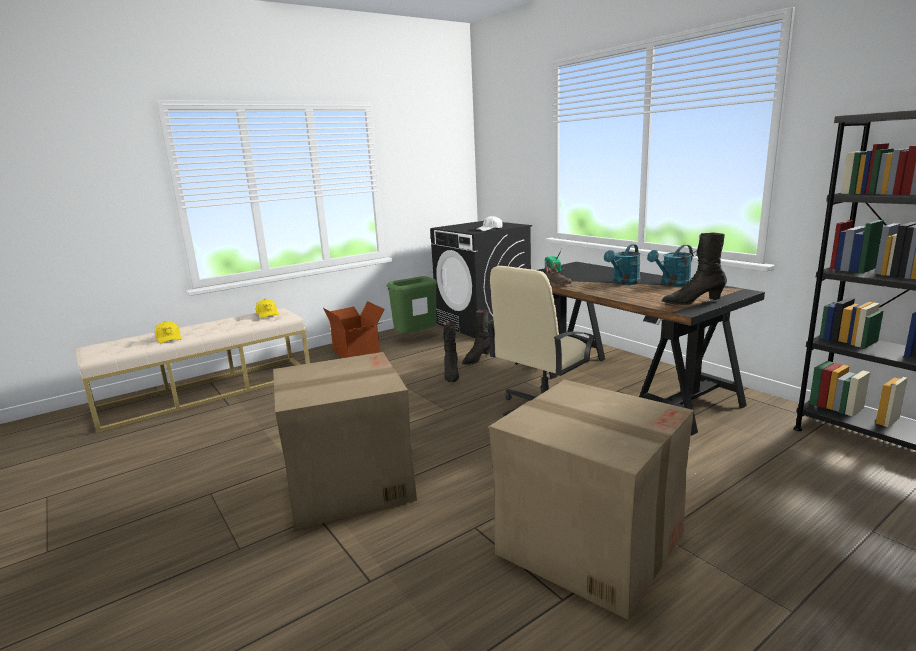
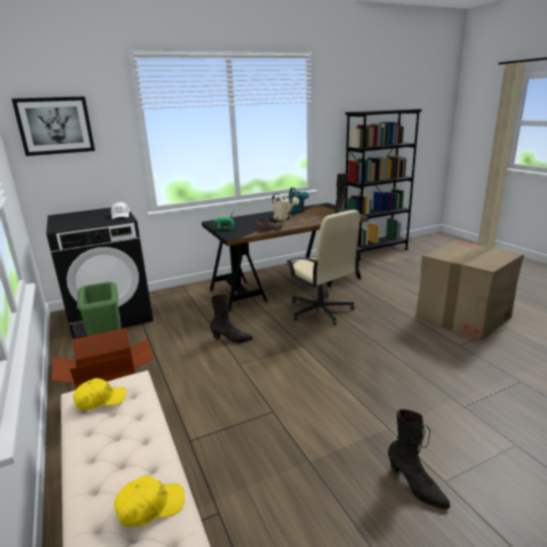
camera: 80 degrees left, 5 degrees up
(347, 483) = (416, 393): cardboard box -> none
(477, 359) = (203, 325): black boot -> black boot (416, 486)
(500, 141) = (55, 126): none -> picture
(623, 283) = (284, 218): turquoise watering can -> beige watering can

